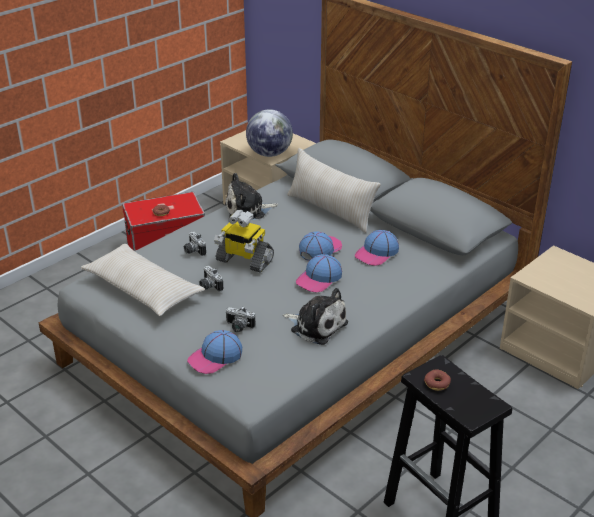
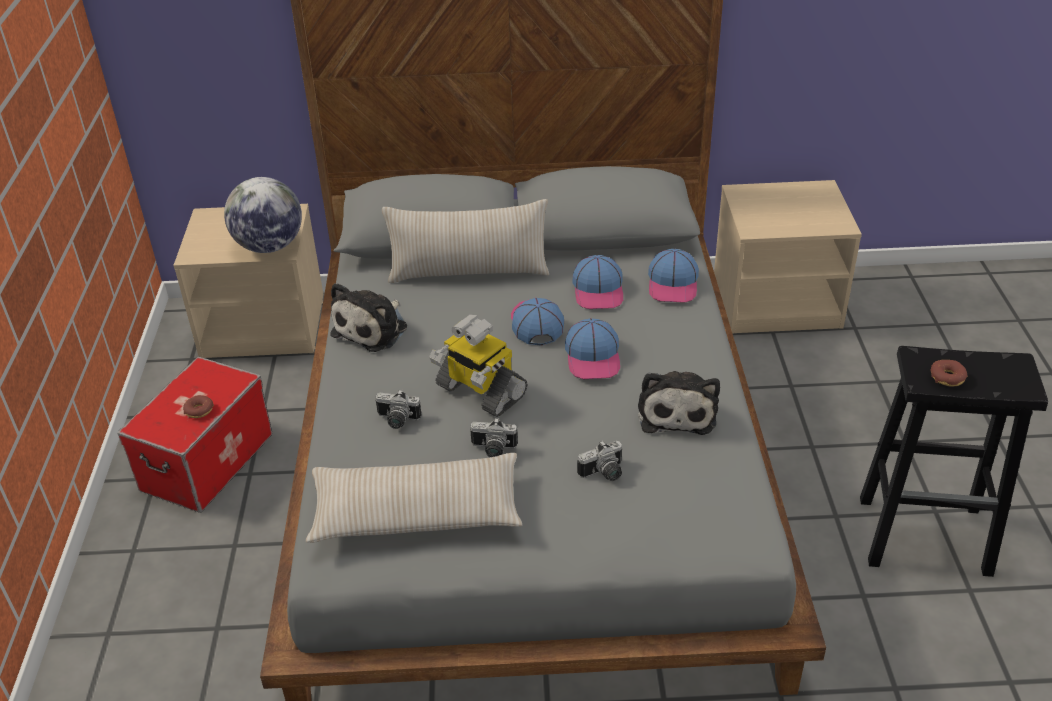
camera: 45 degrees left, 5 degrees up
(215, 357) = (643, 527): cap -> cap (673, 284)
(244, 260) = (479, 391): toy robot -> toy robot turned 60 degrees clockwise
(316, 326) = (676, 411): plush toy -> plush toy turned 105 degrees clockwise

